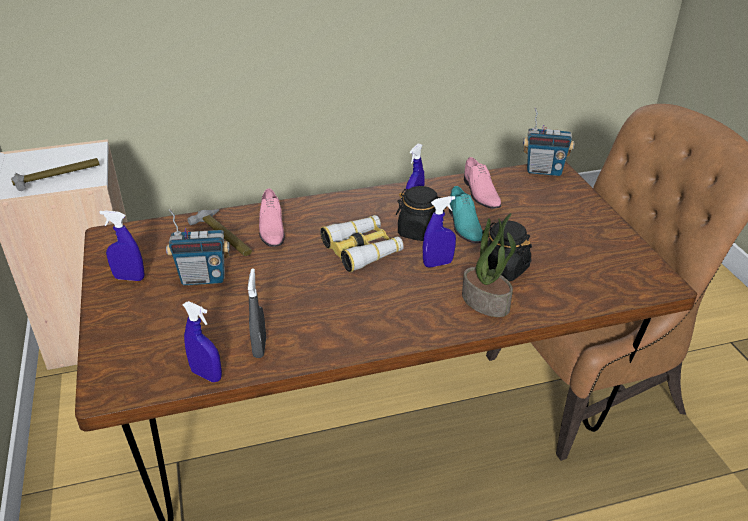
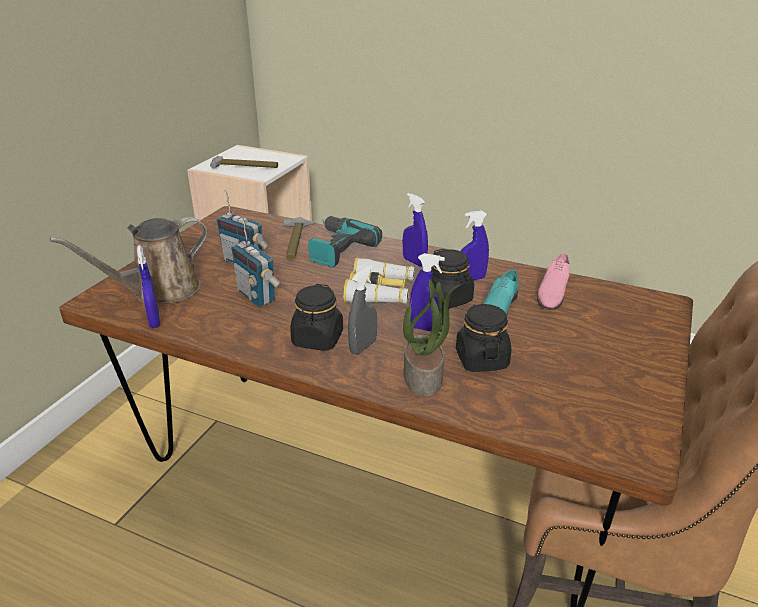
camera: 40 degrees right, 5 degrees down
(129, 278) = (203, 243): blue spray bottle -> blue spray bottle (414, 262)
(163, 345) = (160, 291): none -> brown watering can
(259, 347) = (210, 321): grey spray bottle -> grey spray bottle (363, 347)
(271, 227) = (337, 249): pink shoe -> power drill
(372, 314) = (317, 339): none -> black jar
(544, 171) = (652, 299): radio -> radio (257, 296)

